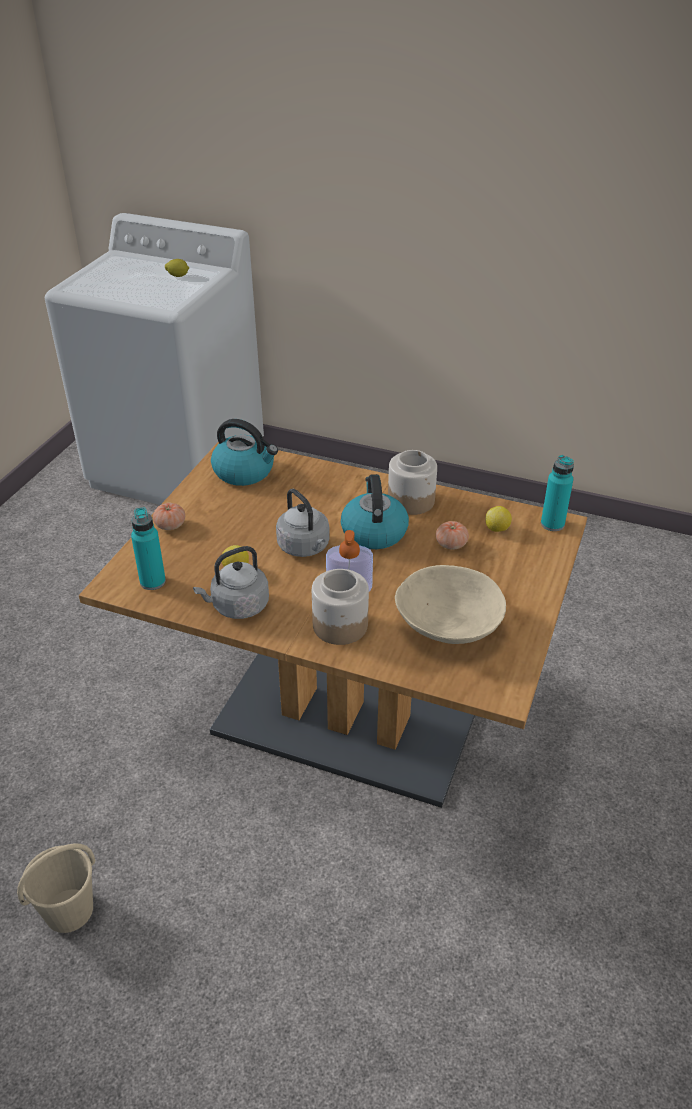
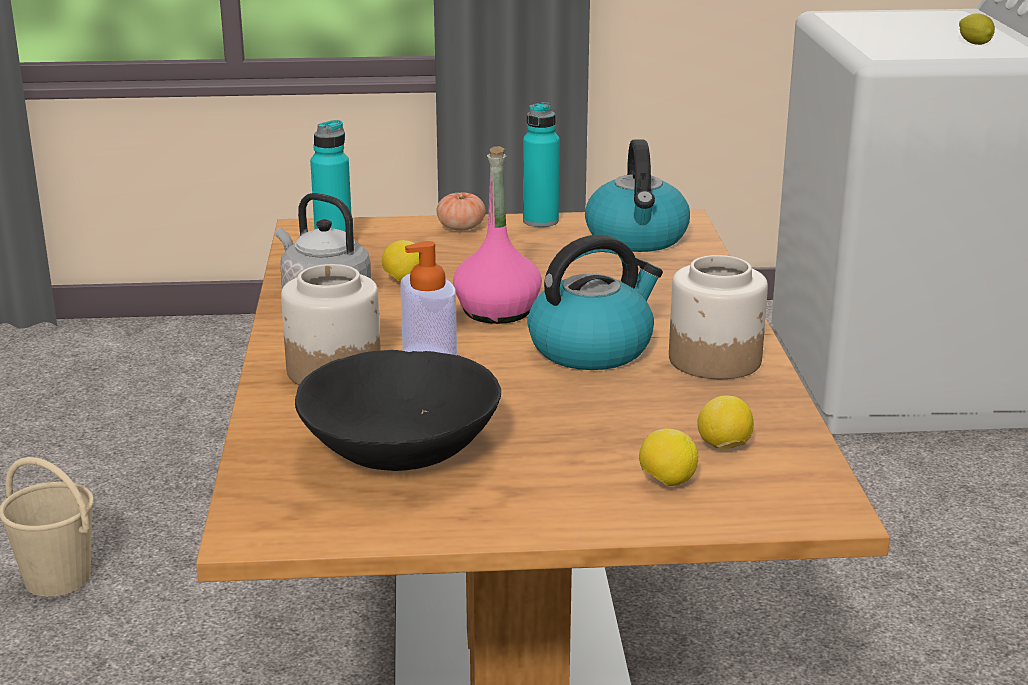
camera: 65 degrees right, 15 degrees down
(305, 548) = (497, 311): grey kettle -> pink bottle
(447, 625) = (400, 450): beige bowl -> black bowl
(451, 544) = (628, 414): tomato -> none
(520, 555) = (666, 482): none -> lemon
(552, 524) = (810, 500): turquoise bottle -> turquoise bottle (540, 221)

